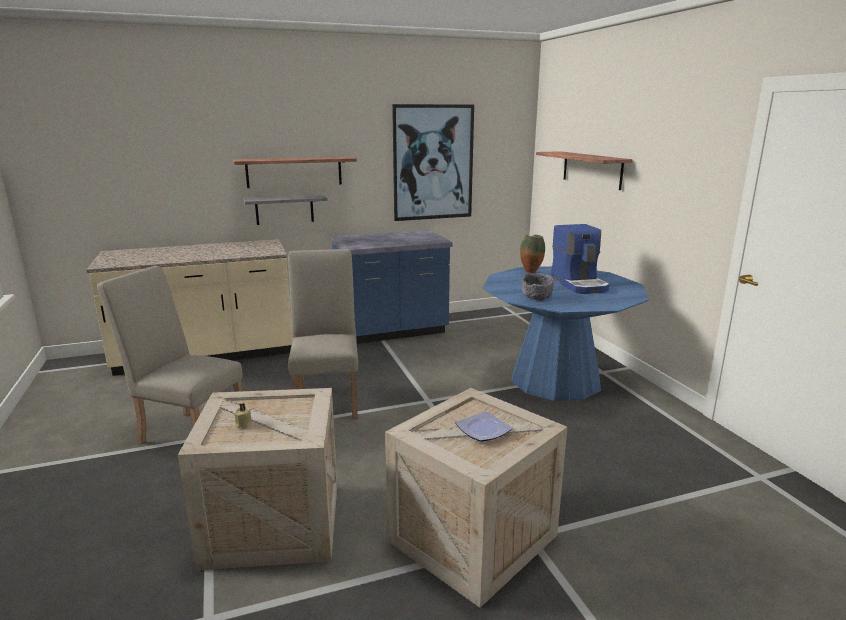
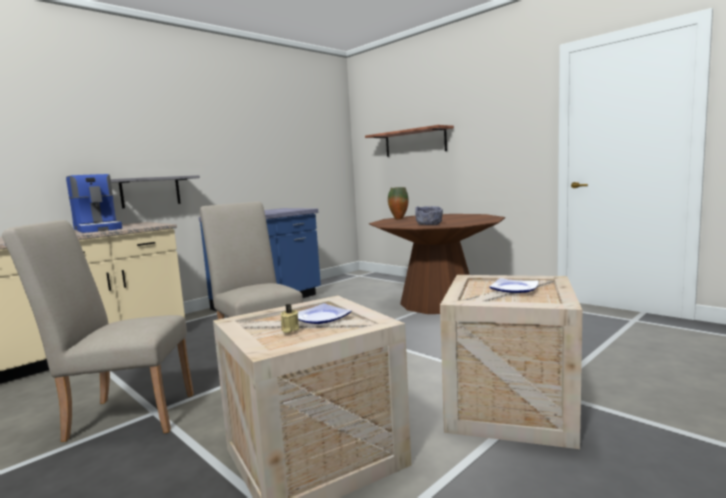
camera: 25 degrees left, 10 degrees down
(280, 416) = (320, 318): none -> plate
(294, 172) = (158, 154): shelf -> none
(433, 163) = (280, 149): picture -> none
(555, 380) = (438, 303): blue dining table -> brown dining table
(579, 284) = (445, 218): coffee machine -> coffee machine (98, 229)

